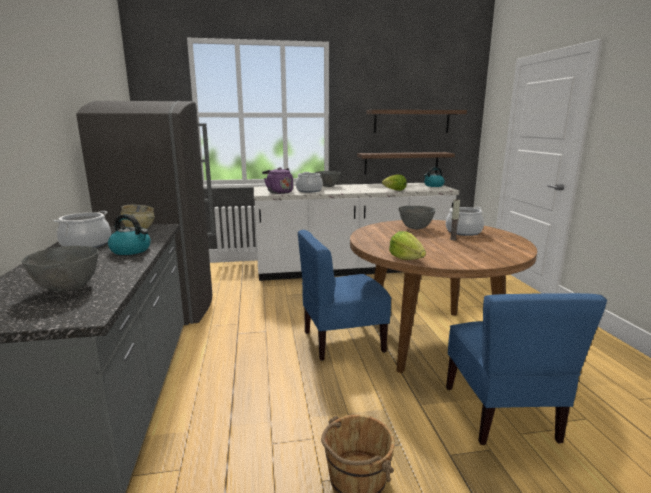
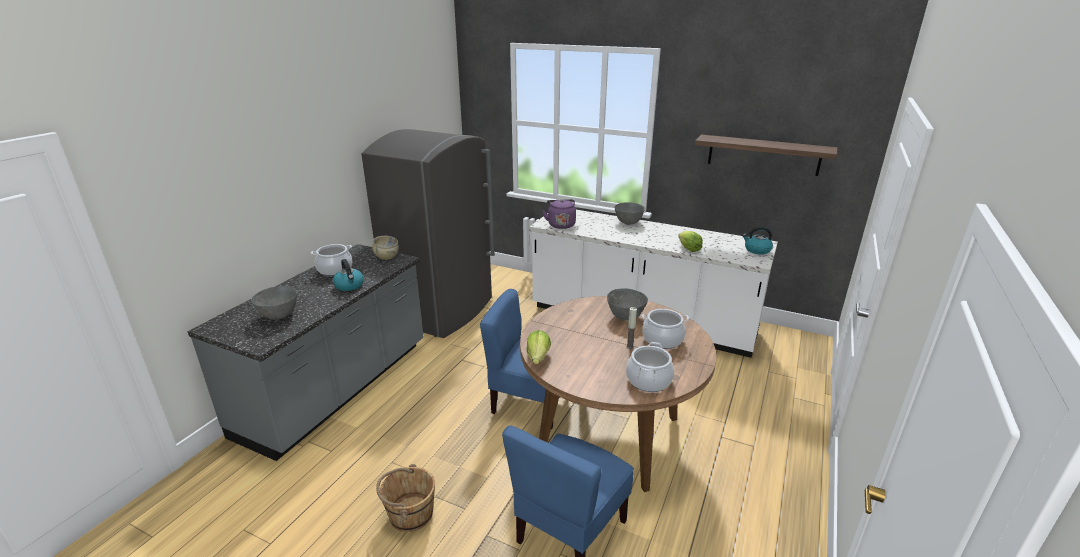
camera: 35 degrees right, 10 degrees up
(309, 190) = (594, 228): cooking pot -> cooking pot (648, 380)
(401, 163) = (742, 206): shelf -> none

